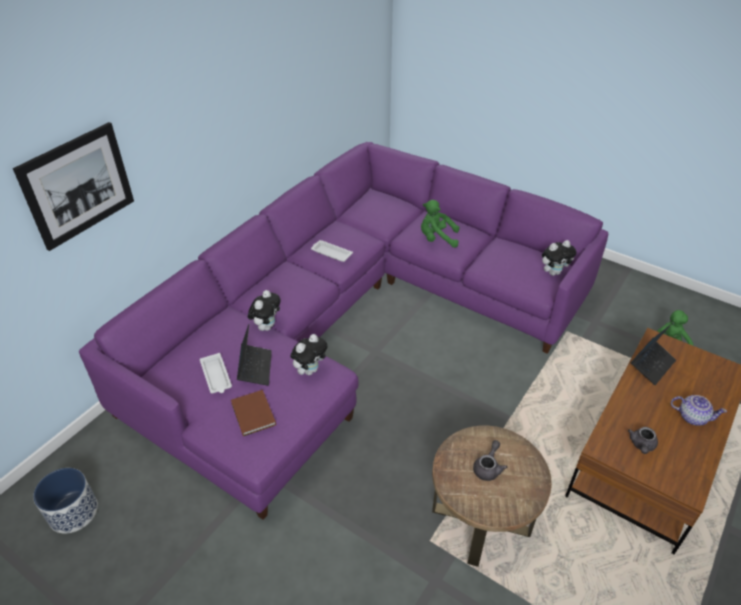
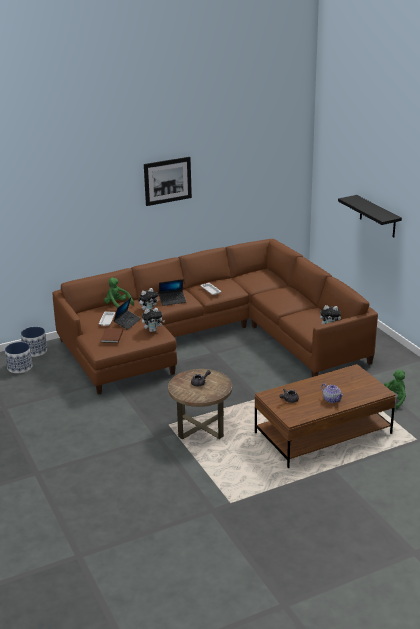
camera: 30 degrees right, 15 degrees down
(78, 185) = (75, 208): picture -> picture (167, 181)
(79, 458) = (35, 351): none -> planter
(350, 323) = (212, 338): purple sofa -> brown sofa
(437, 238) = (278, 298): green plush toy -> green plush toy (117, 305)
(547, 82) = (377, 216): none -> black shelf
(651, 365) = (337, 377): laptop -> laptop (172, 300)

